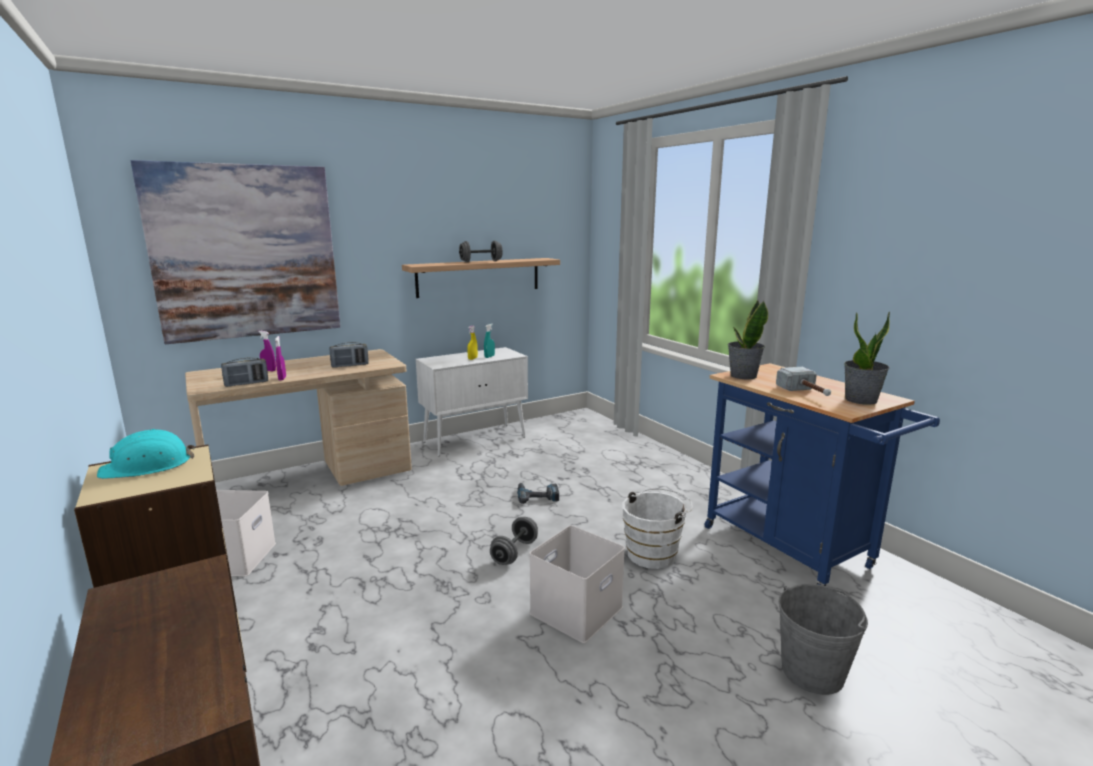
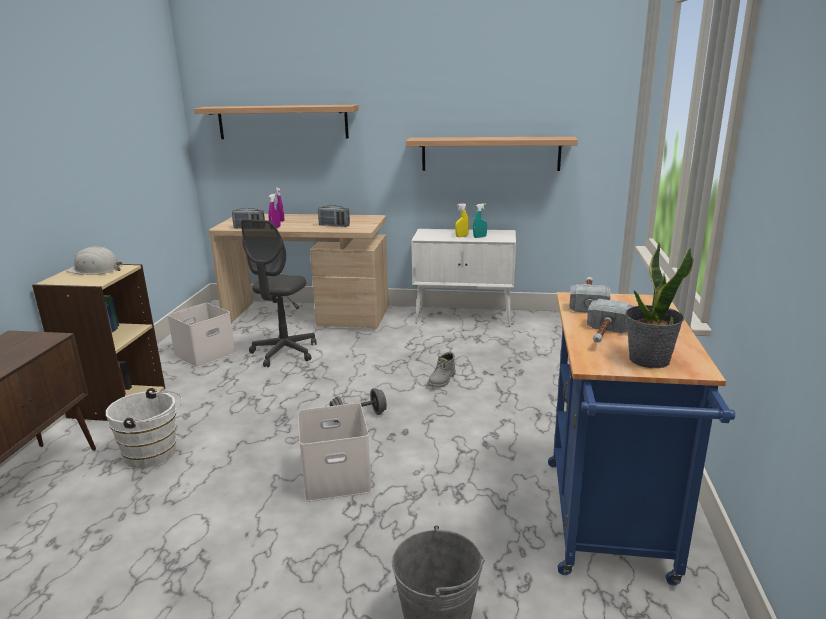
camera: 40 degrees right, 5 degrees up
(147, 466) = (95, 270): turquoise hard hat -> white hard hat
(246, 252) = (282, 122): picture -> shelf
(340, 523) = (284, 353): none -> grey office chair
(481, 261) = (486, 138): grey dumbbell -> none
(537, 496) = (442, 380): power drill -> grey boot
(654, 553) = (464, 465): white bucket -> white bucket (154, 454)
(743, 376) = (588, 301): potted plant -> hammer

